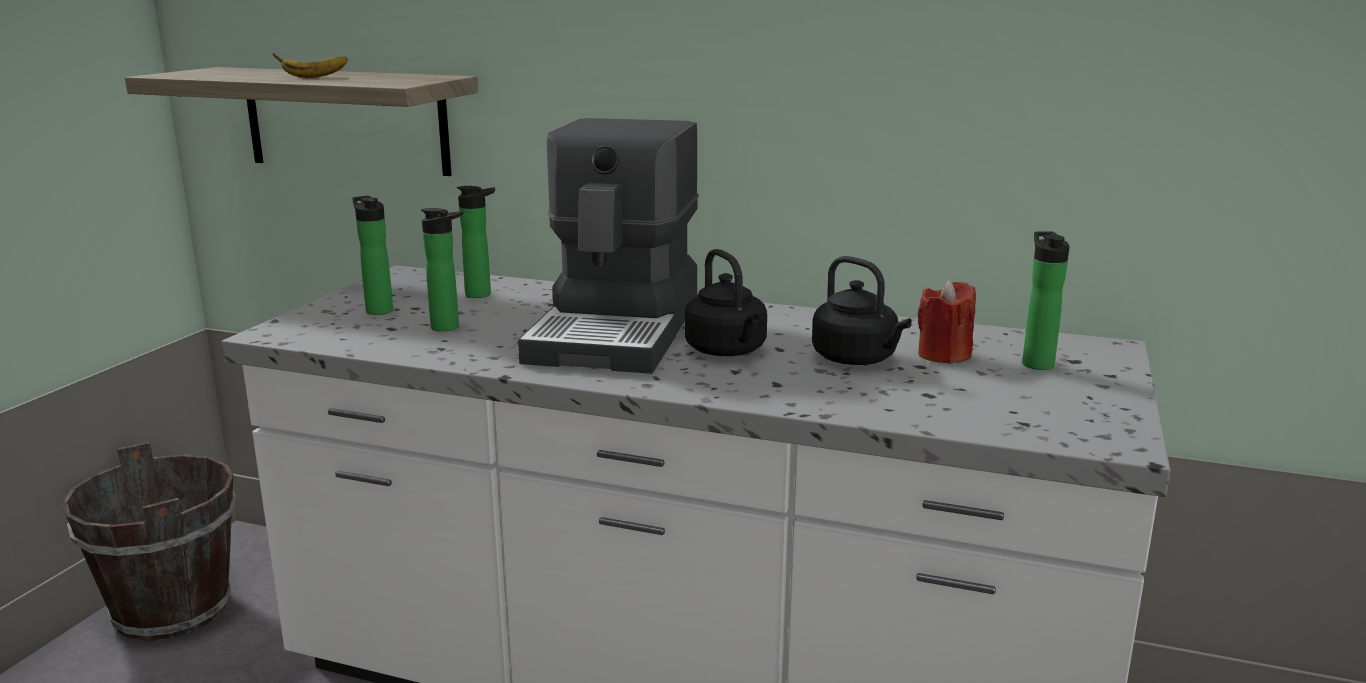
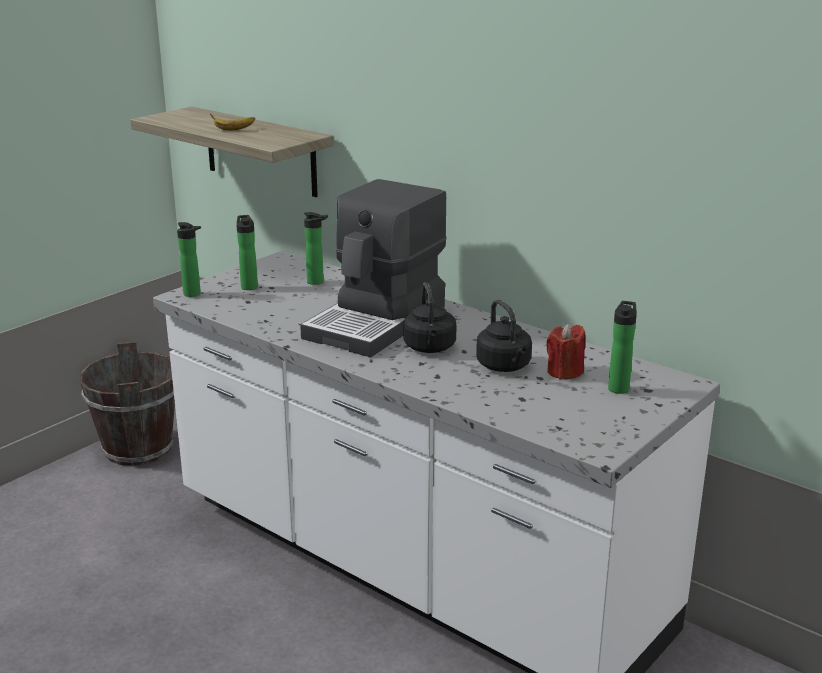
camera: 20 degrees right, 5 degrees up
(449, 327) = (280, 306): bottle -> bottle (194, 294)

